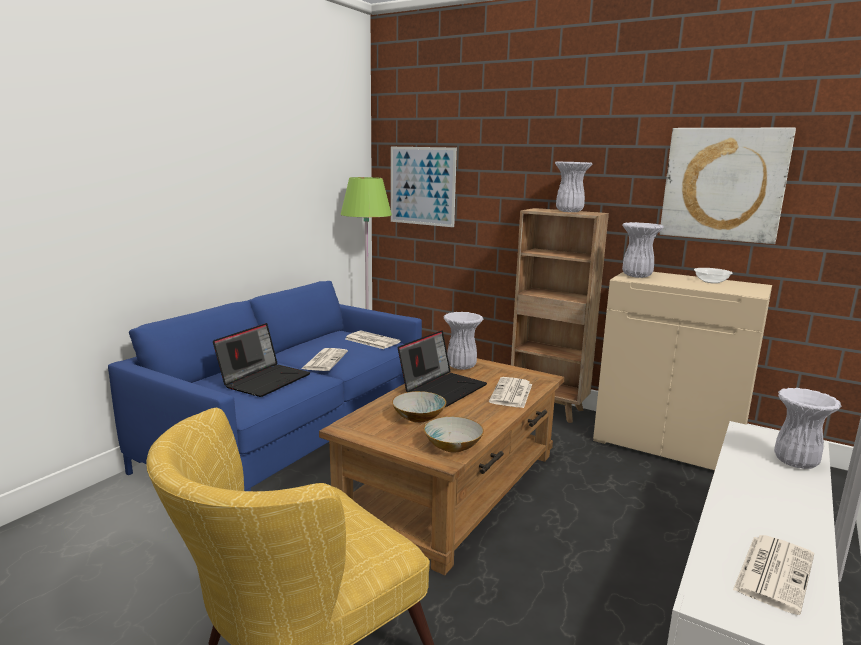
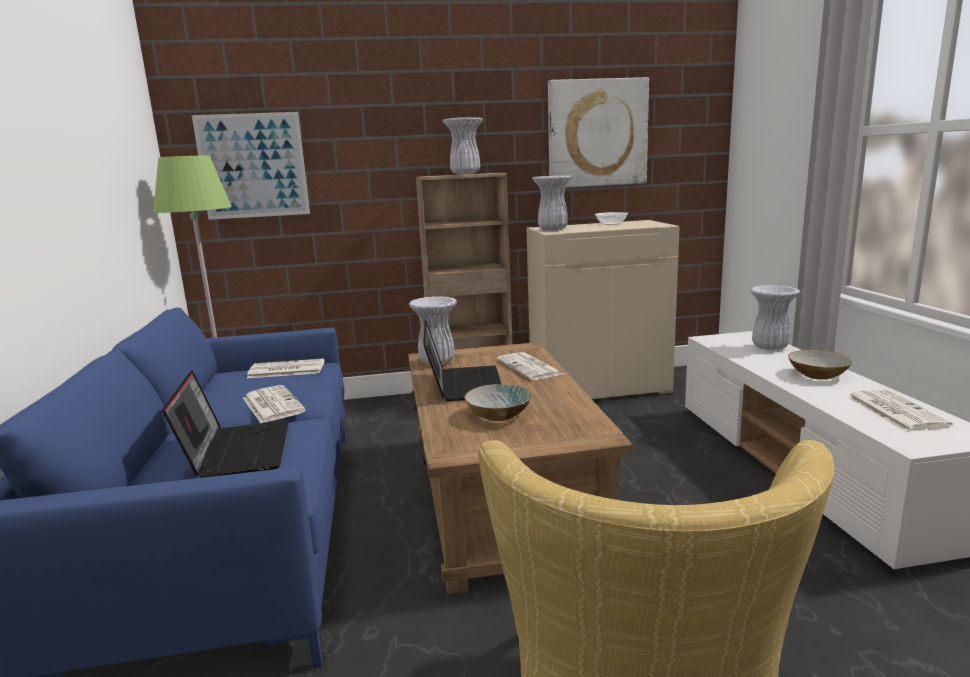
camera: 40 degrees left, 0 degrees up
(452, 446) = (580, 424): bowl -> bowl (817, 375)

